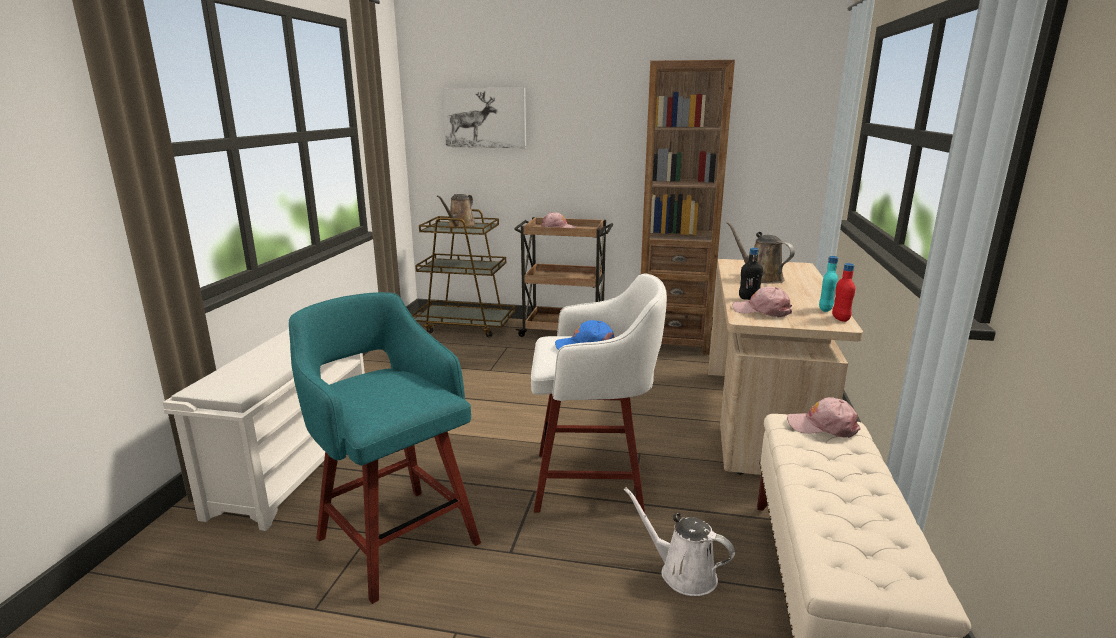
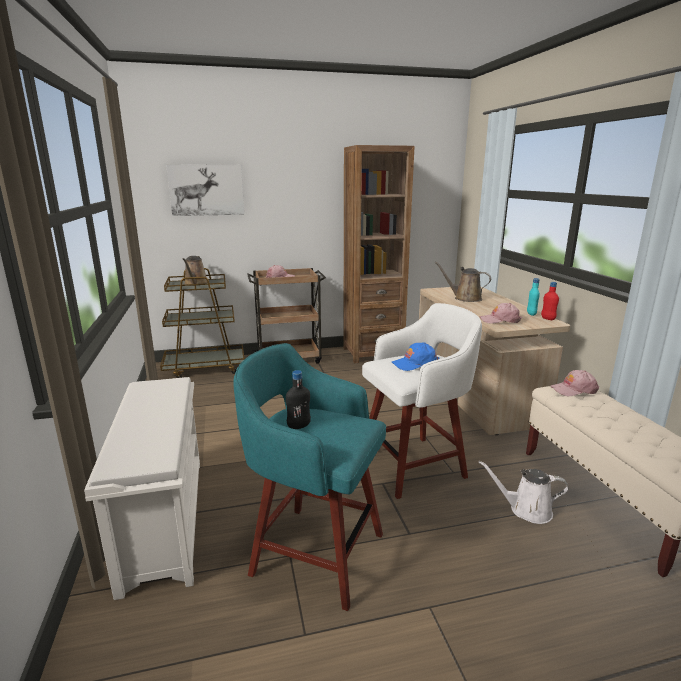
camera: 25 degrees left, 0 degrees up
(749, 298) = (480, 313): black bottle -> black bottle (298, 426)

